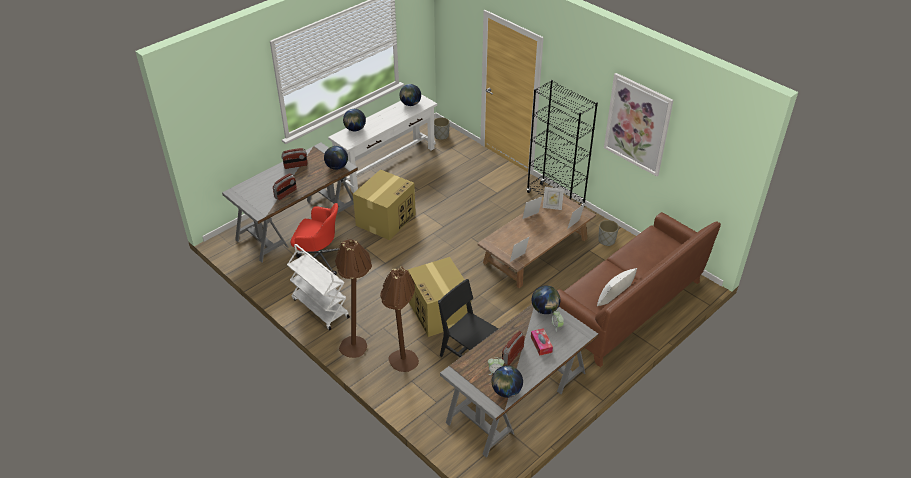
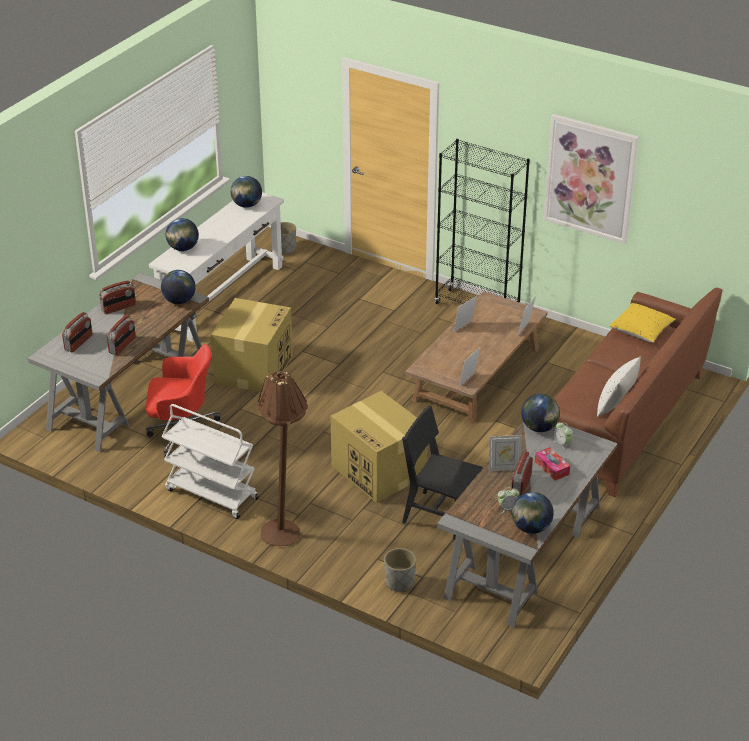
camera: 15 degrees left, 5 degrees down
(259, 187) = (79, 343): none -> radio
(402, 366) = (357, 544): brown floor lamp -> none
(552, 207) = (487, 312): picture frame -> picture frame (504, 468)
(606, 240) = (564, 346): grey planter -> grey planter (399, 582)
(655, 243) = (641, 331): none -> yellow pillow

